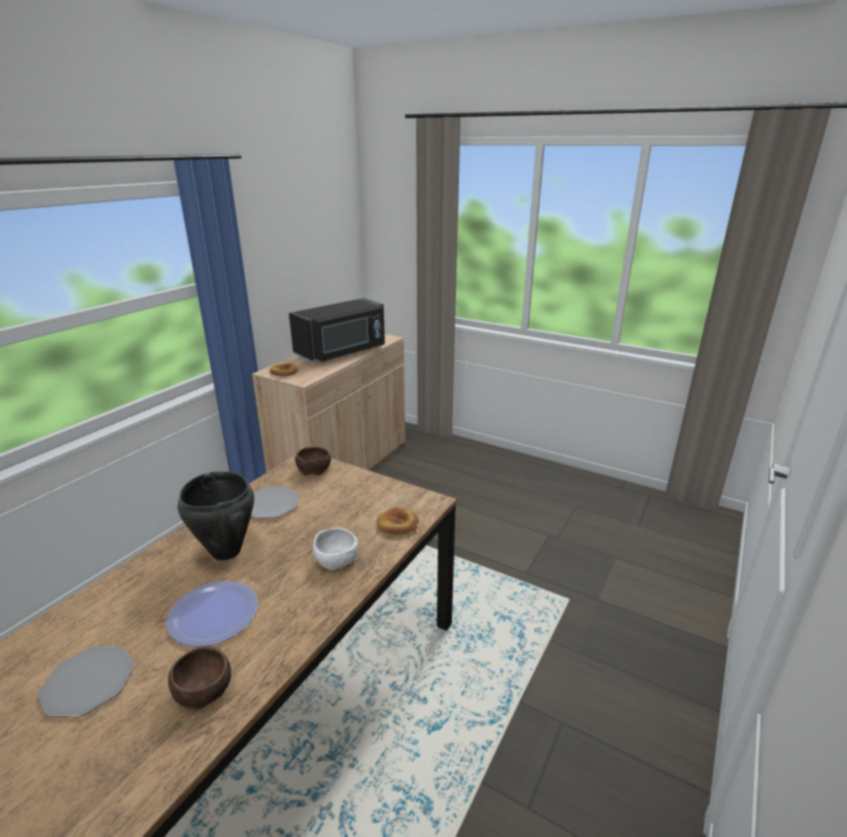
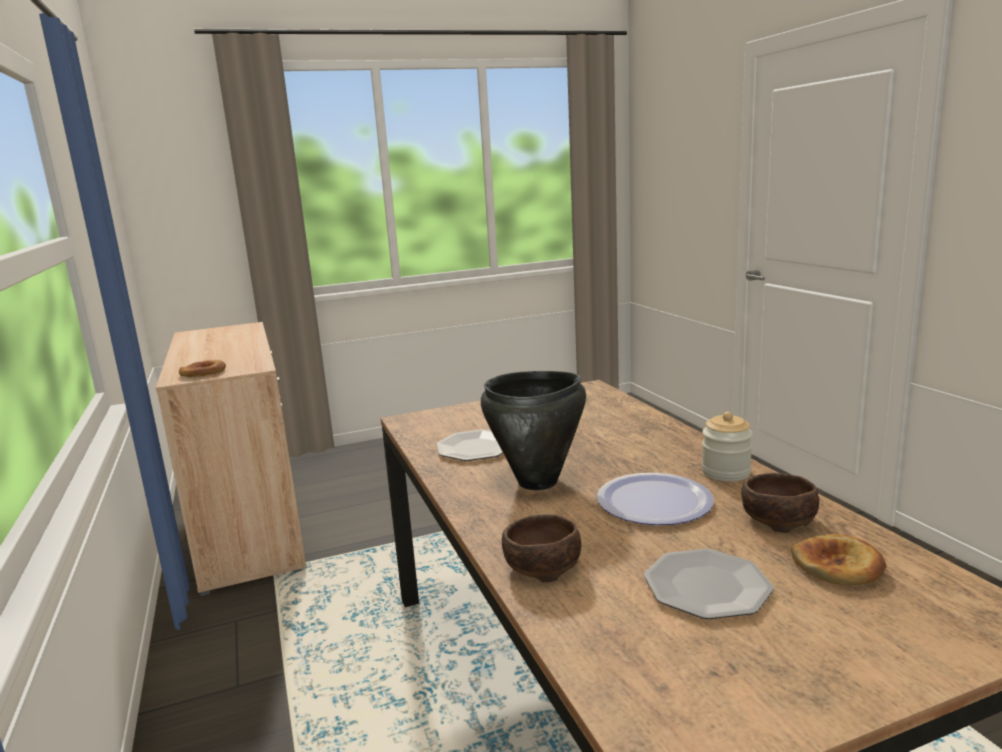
camera: 50 degrees left, 10 degrees down
(285, 633) = (726, 472): none -> jar
(313, 469) = (437, 419): brown bowl -> brown bowl (540, 567)
(337, 560) = (631, 435): white bowl -> none
(342, 352) = (225, 344): black microwave -> none
(398, 524) = (607, 404): bread -> bread (838, 566)

